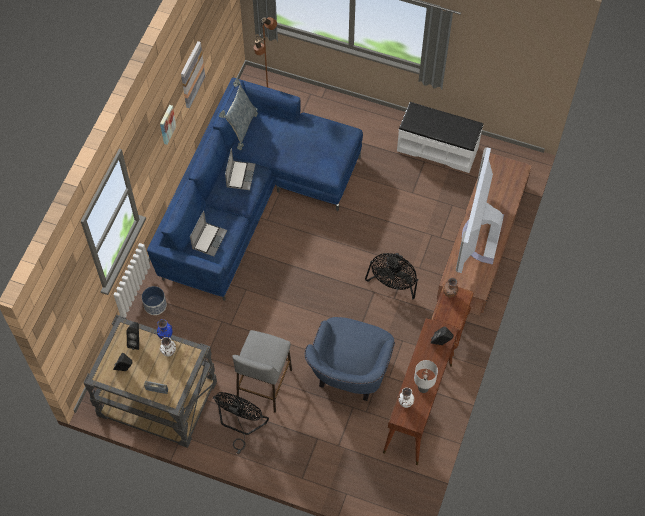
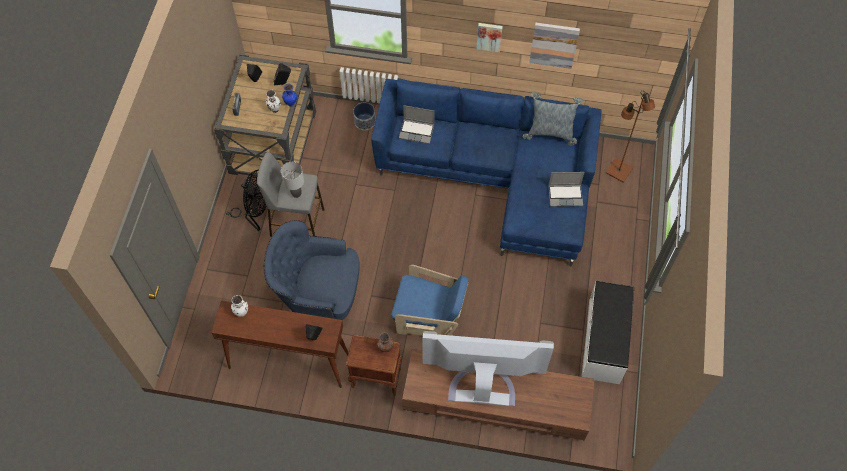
camera: 80 degrees right, 0 degrees up
(240, 175) = (495, 144): laptop -> laptop (565, 195)
(392, 280) = (429, 318): black fan -> blue armchair
(422, 389) = (260, 327): grey table lamp -> grey table lamp (296, 193)

